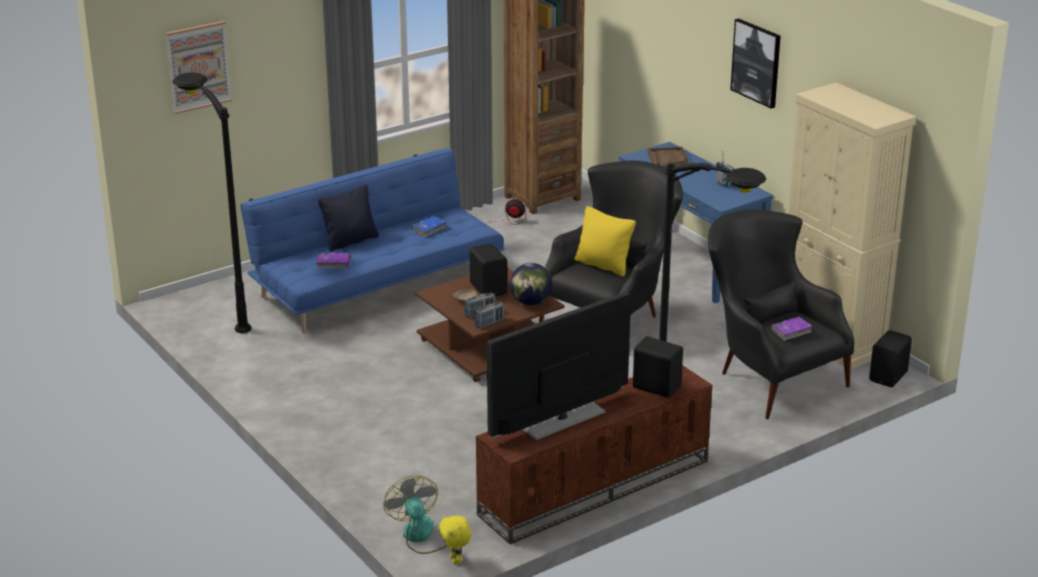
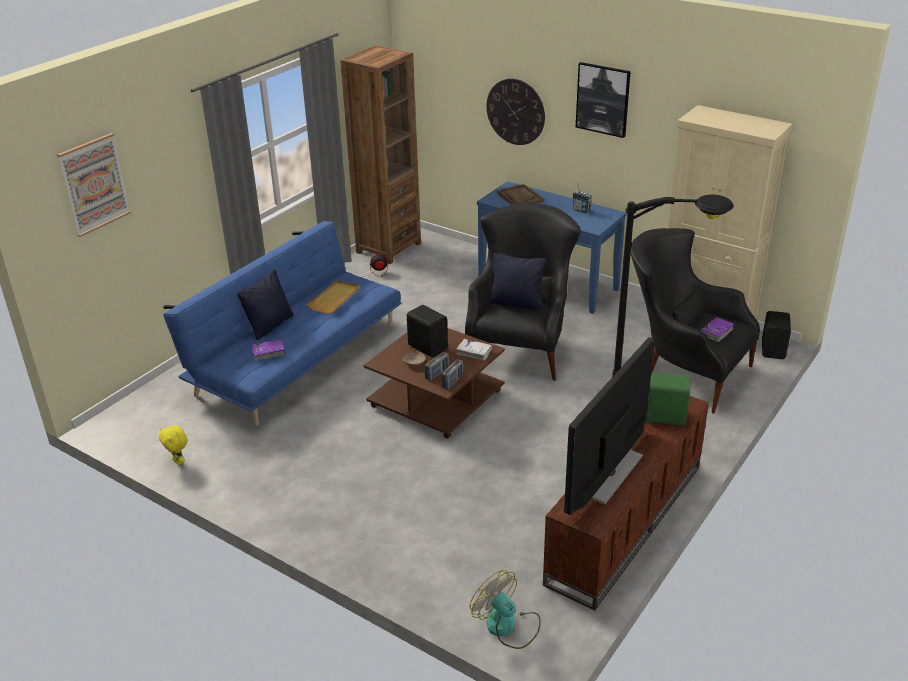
camera: 20 degrees left, 5 degrees up
(220, 309) = (160, 418): black floor lamp -> none
(429, 229) = (334, 299): blue book -> beige tray
(456, 560) = (558, 646): yellow plush toy -> yellow plush toy (178, 461)
(531, 302) = (474, 352): globe -> white book
(603, 265) = (516, 303): yellow pillow -> black pillow
(656, 386) = (664, 416): black speaker -> green speaker
(681, 64) = (515, 111): none -> wall clock

